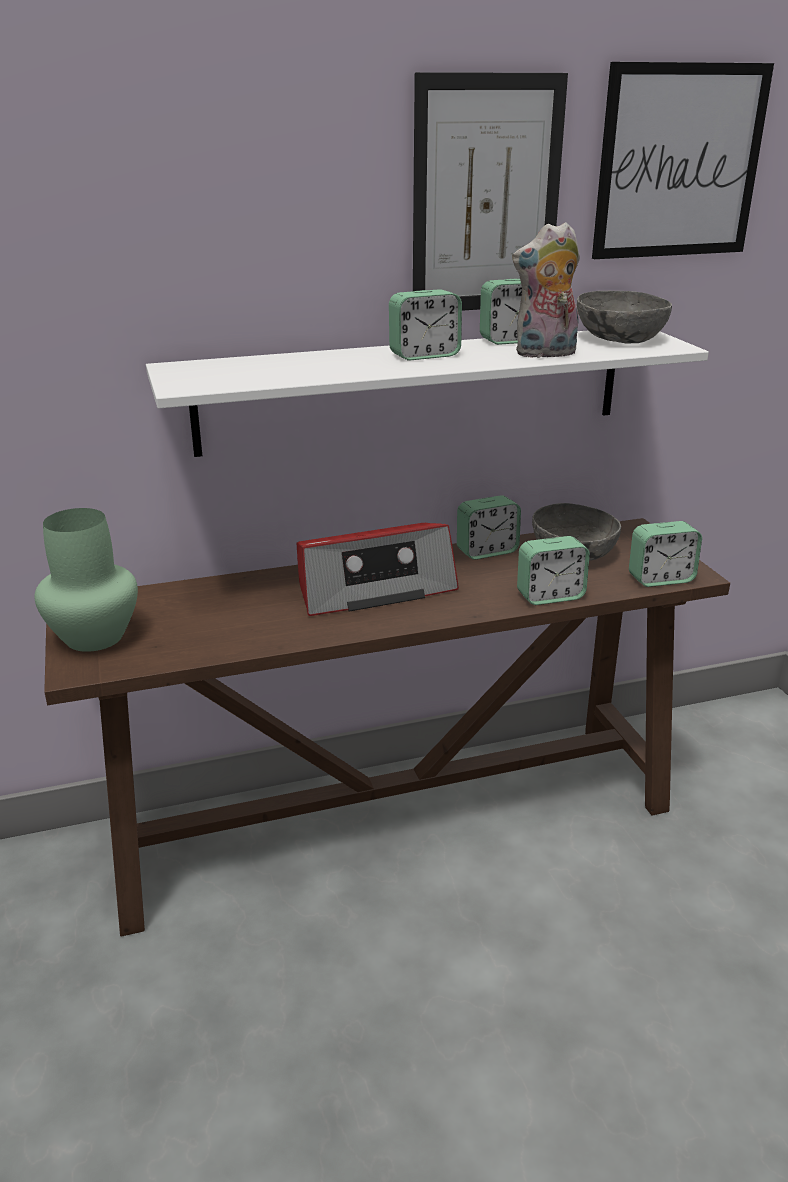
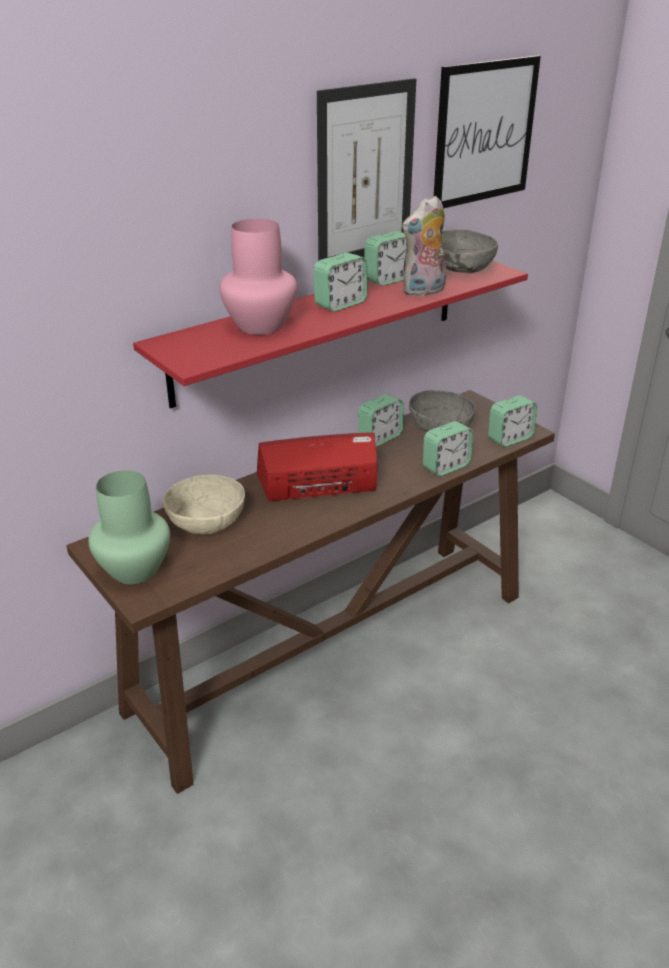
camera: 20 degrees left, 5 degrees up
(212, 603) = (206, 521): none -> beige bowl
(304, 363) = (260, 325): none -> pink vase
(373, 588) = (319, 484): radio -> radio turned 150 degrees counterclockwise
(414, 389) = (320, 326): white shelf -> red shelf

